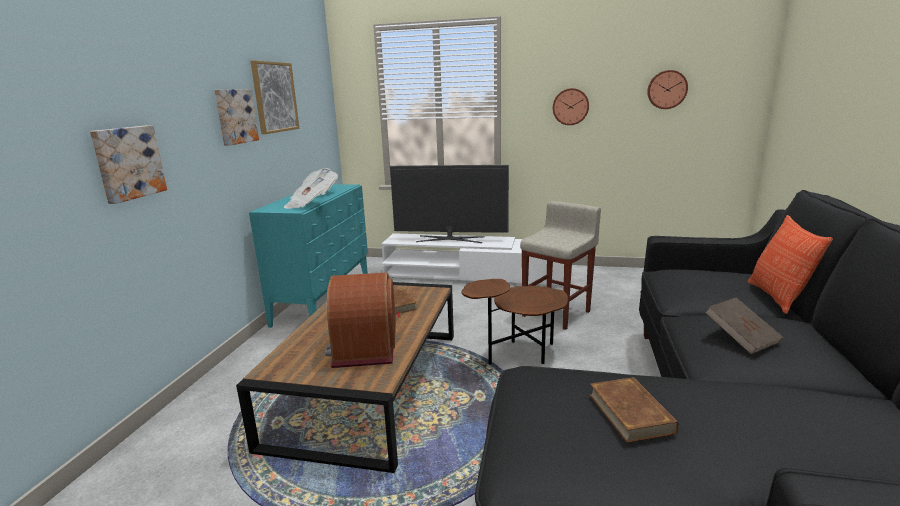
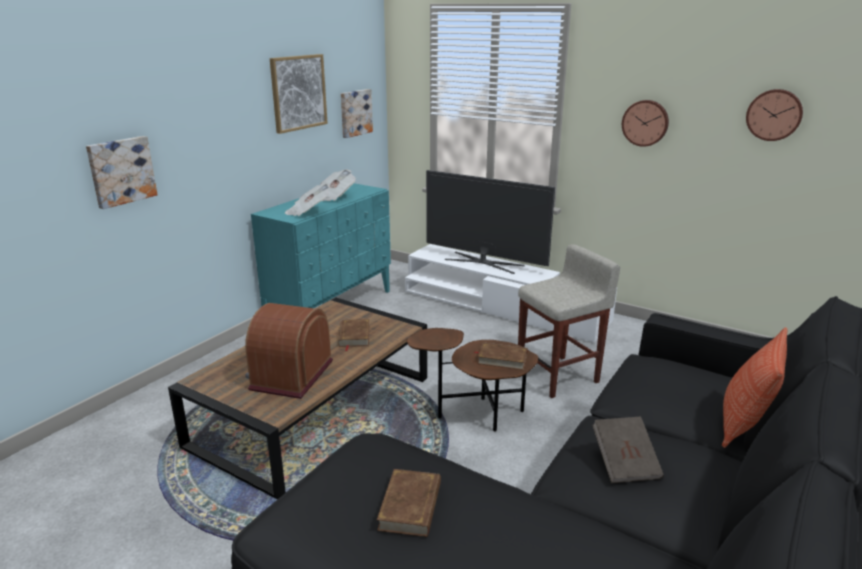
camera: 20 degrees right, 5 degrees up
(235, 116) = (244, 118): picture -> picture (355, 112)
(538, 298) = (502, 359): none -> brown book

